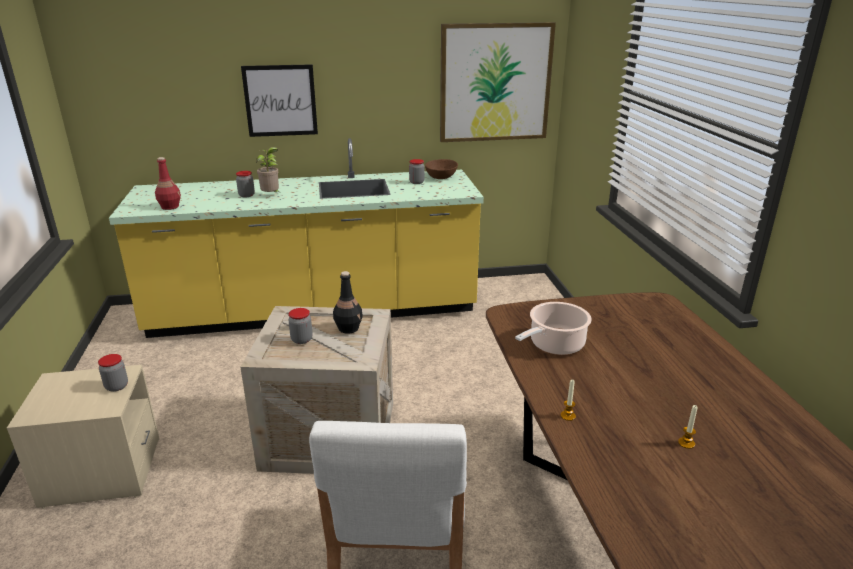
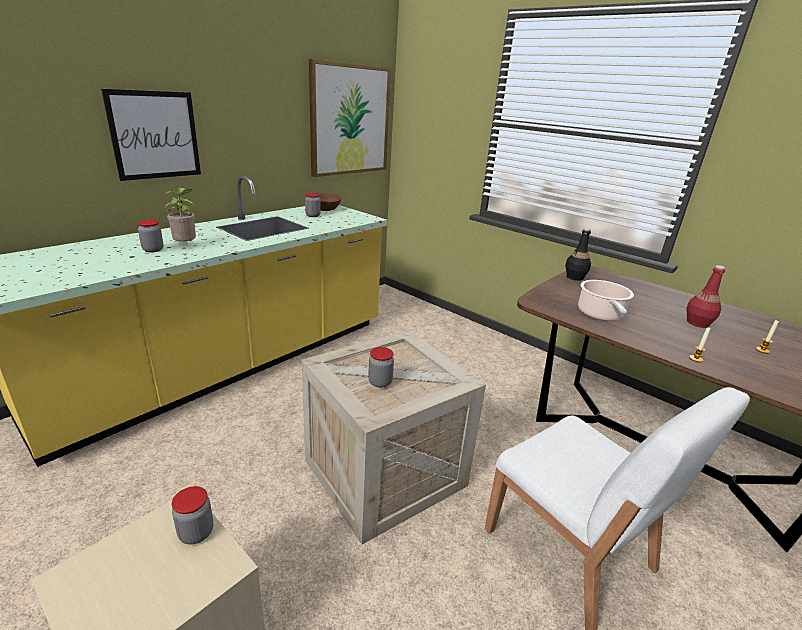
camera: 40 degrees left, 0 degrees up
(170, 207) = (63, 278): red bottle -> red bottle (697, 323)
(348, 328) = (403, 357): black bottle -> black bottle (574, 277)

